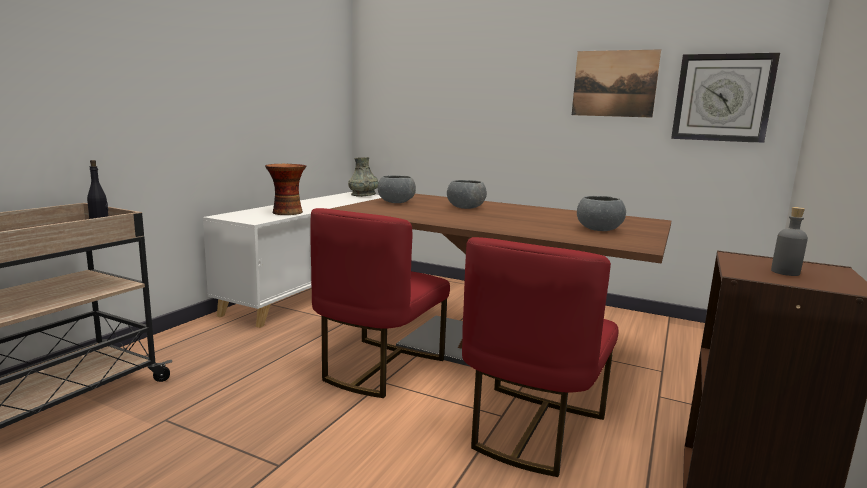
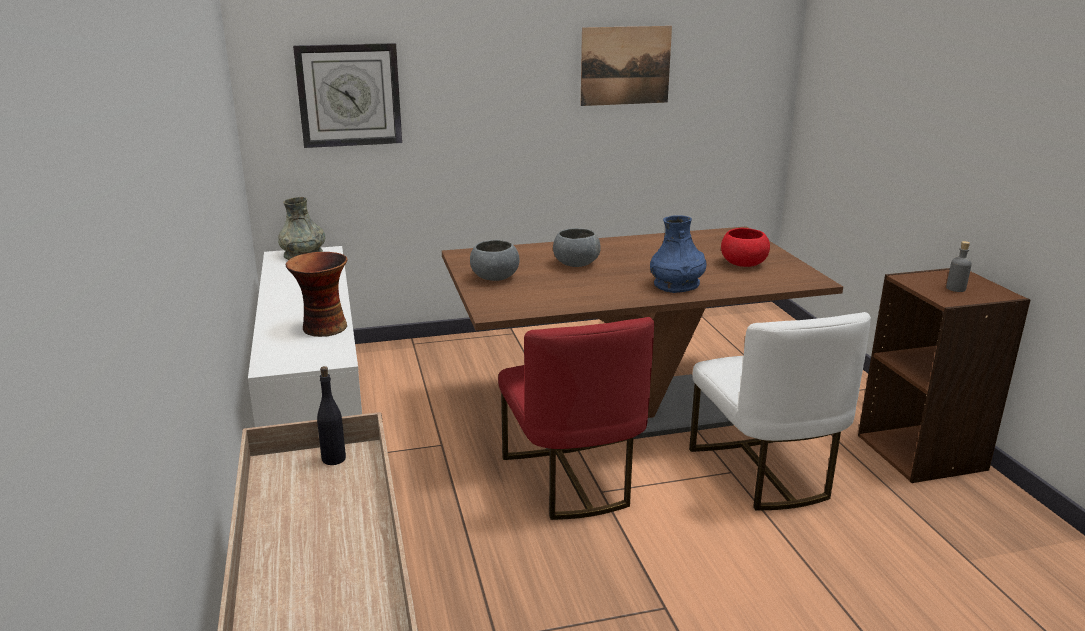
camera: 40 degrees left, 10 degrees up
(503, 225) = (676, 285): none -> blue vase
(531, 429) = (764, 472): red chair -> white chair
(598, 230) = (743, 264): grey bowl -> red bowl
(722, 98) = (730, 77): wall clock -> wall clock (349, 95)

